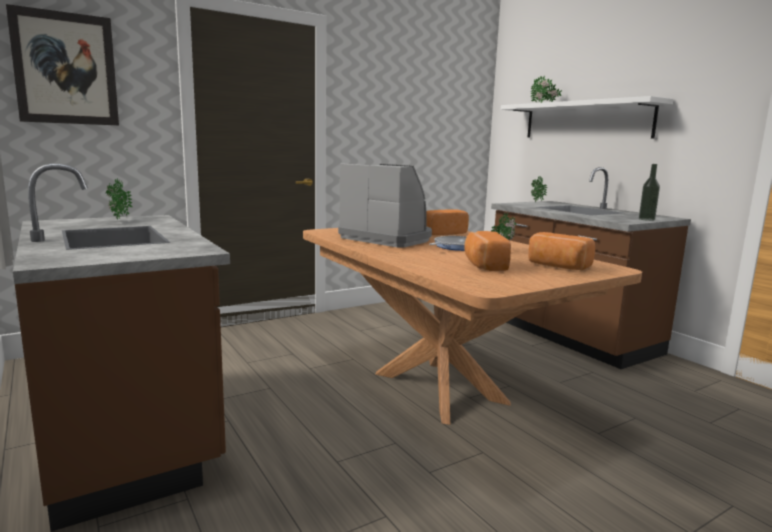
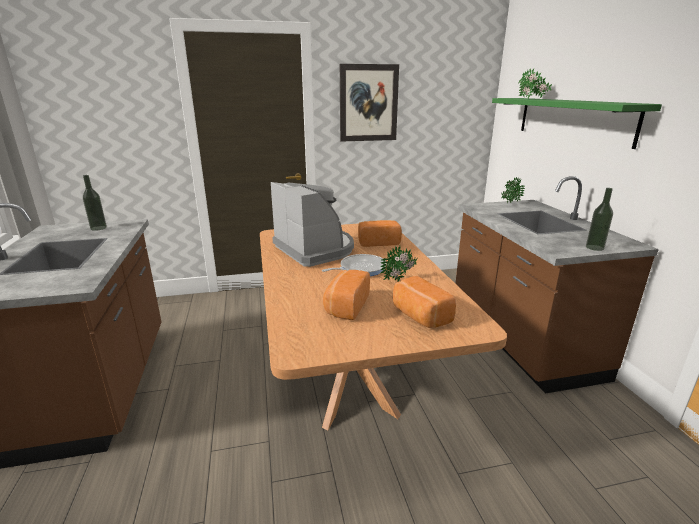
camera: 20 degrees right, 10 degrees up
(65, 69) = (91, 95): picture -> picture (368, 103)
(118, 220) = (98, 228): potted plant -> bottle
(585, 120) = (572, 119): white shelf -> green shelf

